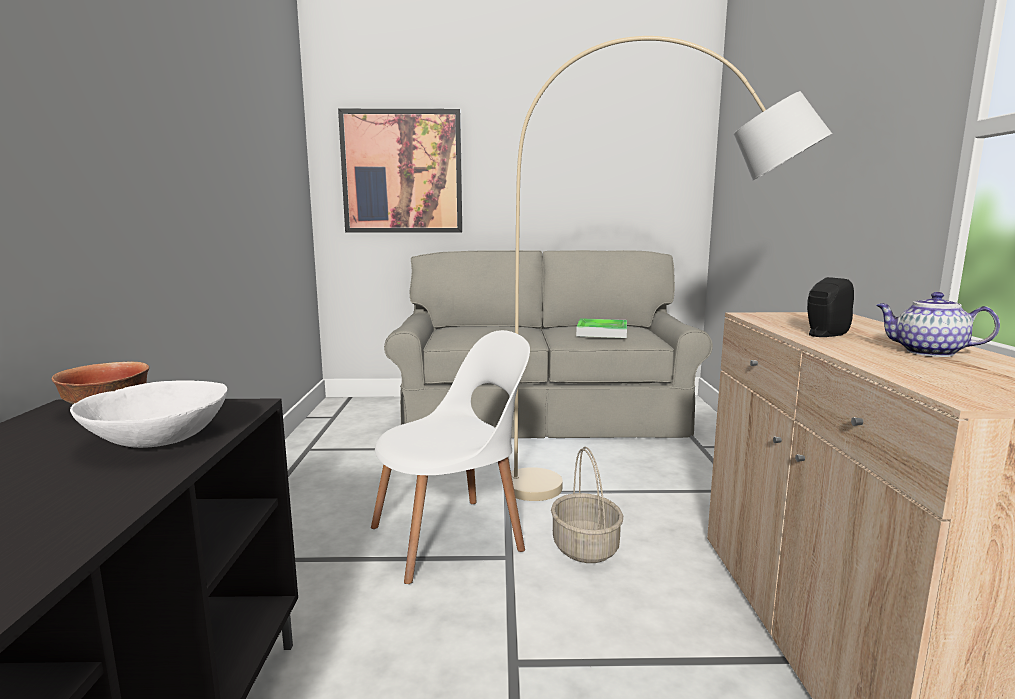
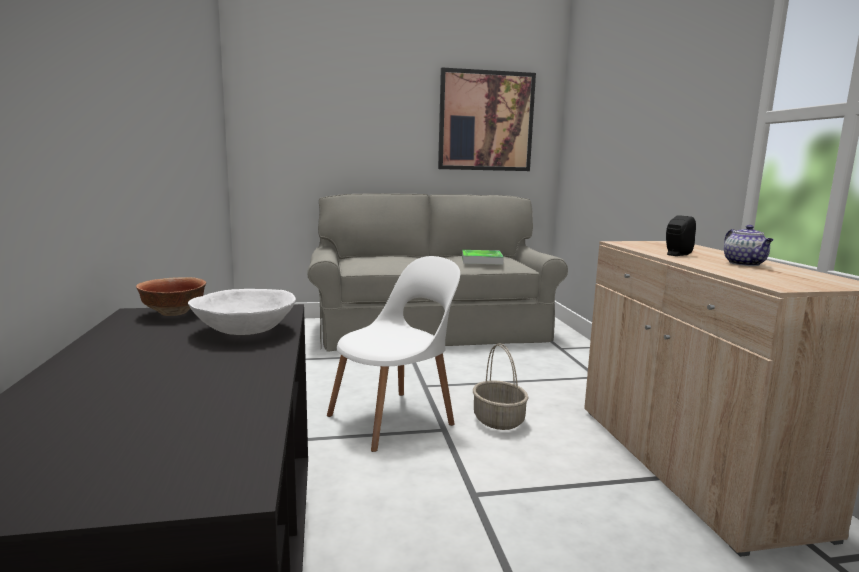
camera: 10 degrees left, 0 degrees up
(402, 172) = (309, 125): picture -> picture (486, 121)
(646, 500) = (532, 387): beige floor lamp -> none
(927, 352) = (745, 264): teapot -> teapot turned 120 degrees counterclockwise

